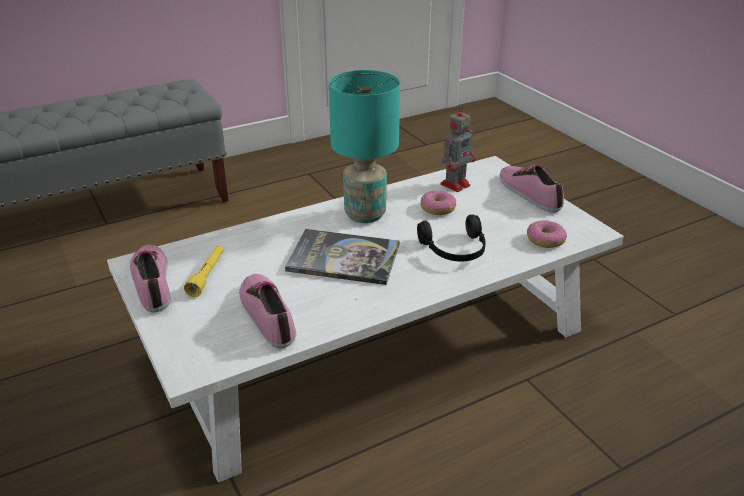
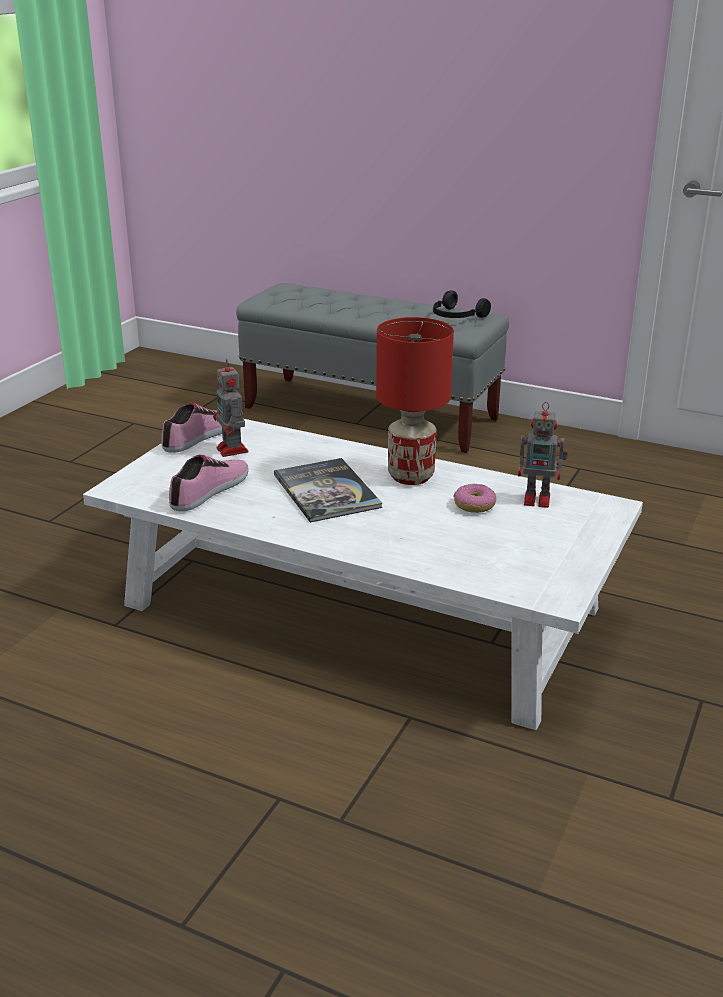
camera: 55 degrees right, 5 degrees down
(207, 275) = (233, 450): yellow flashlight -> toy robot
(365, 214) = (412, 476): turquoise table lamp -> red table lamp
(455, 250) = (409, 536): black headphones -> black headphones (456, 317)
(530, 193) = (586, 543): shoe -> none
(545, 240) = (497, 577): donut -> none

